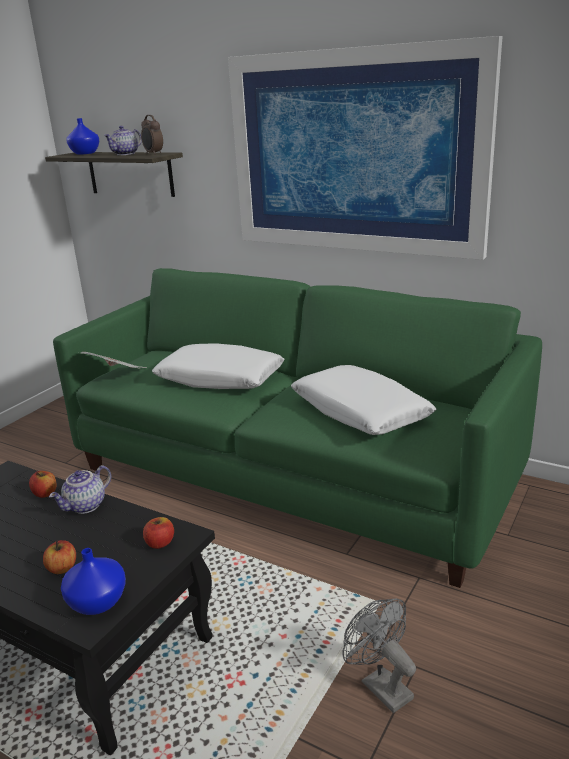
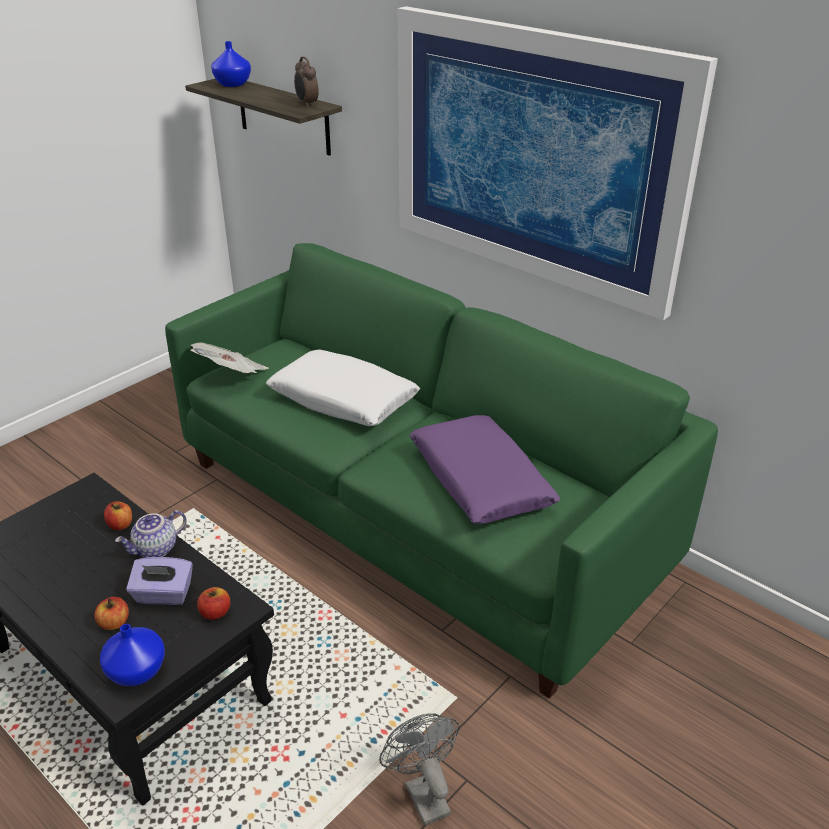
camera: 10 degrees right, 10 degrees up
(104, 538) = (163, 595): none -> purple tissue box
(125, 154) = (276, 98): teapot -> none
(360, 412) = (479, 481): white pillow -> purple pillow

